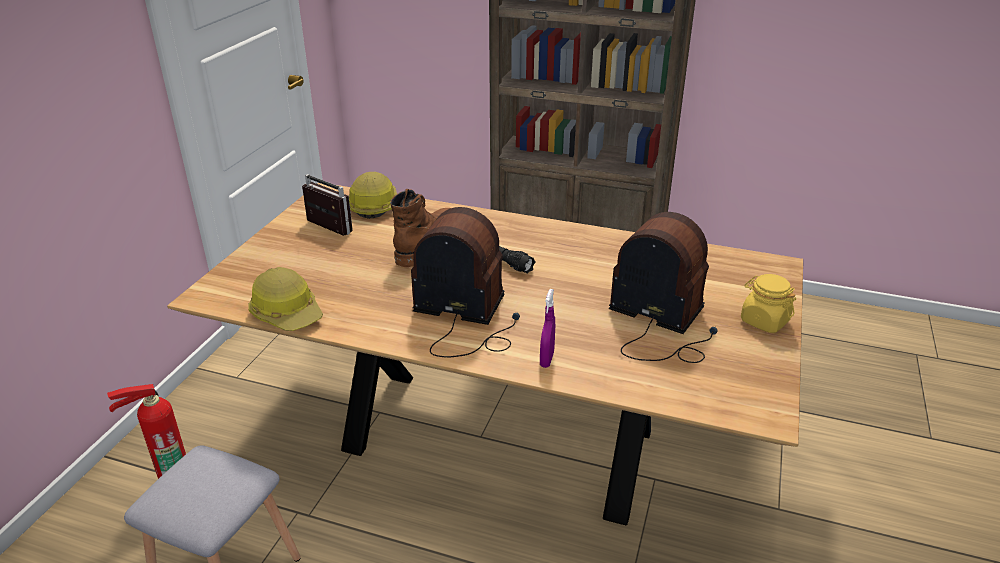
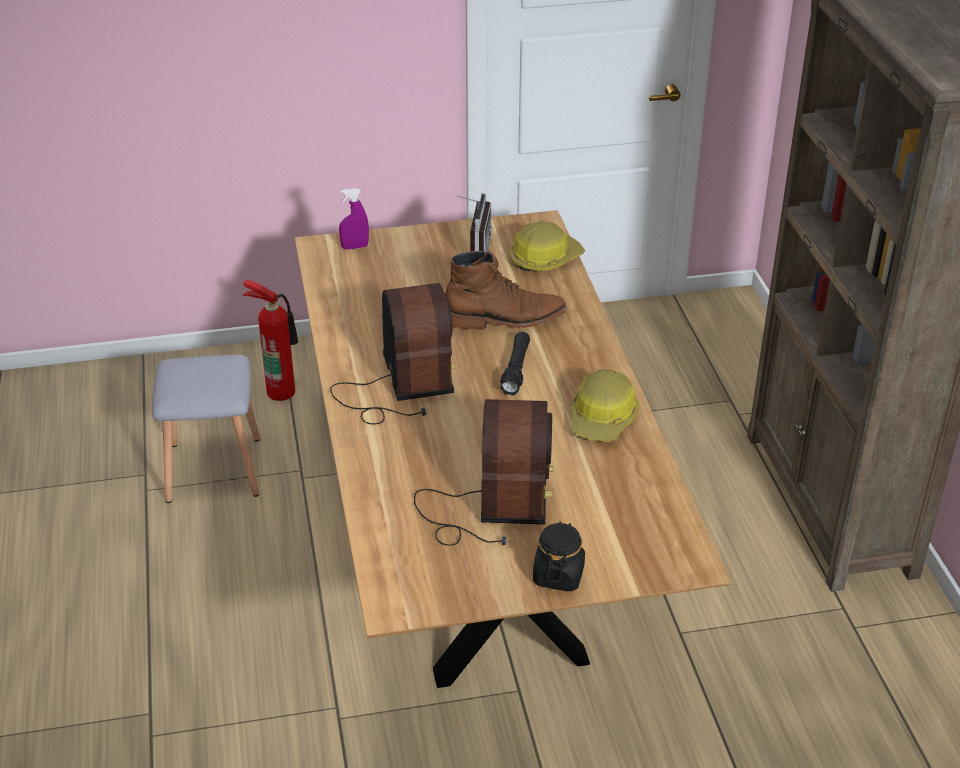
camera: 60 degrees right, 5 degrees up
(288, 313) = (330, 295): hard hat -> hard hat (603, 419)
(546, 359) = (376, 452): purple spray bottle -> purple spray bottle (355, 247)
(764, 321) = (558, 575): yellow jar -> black jar

